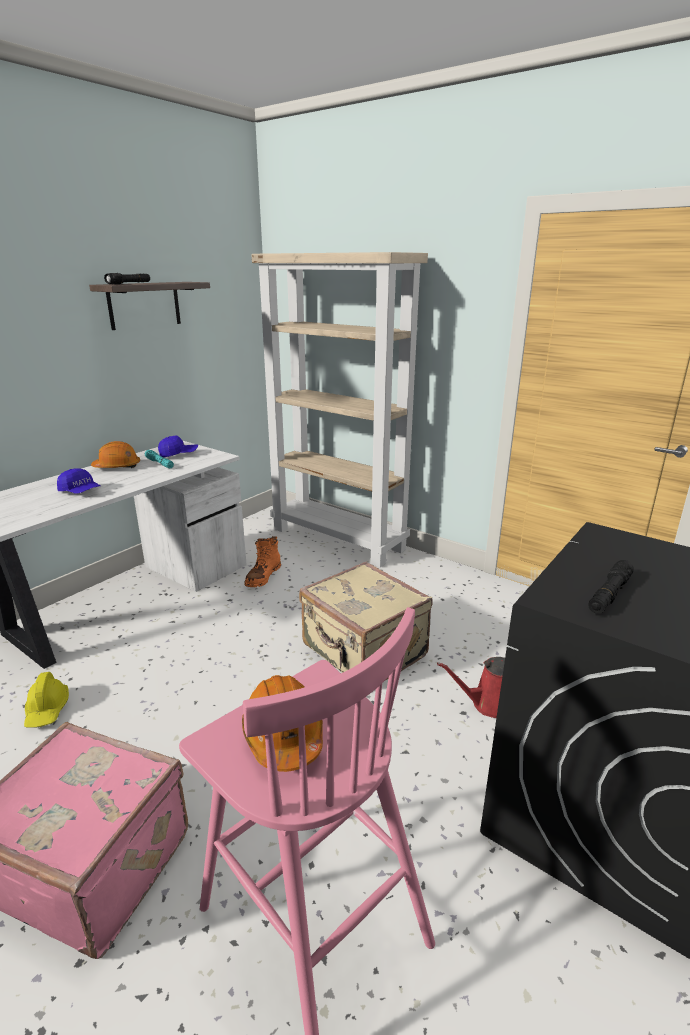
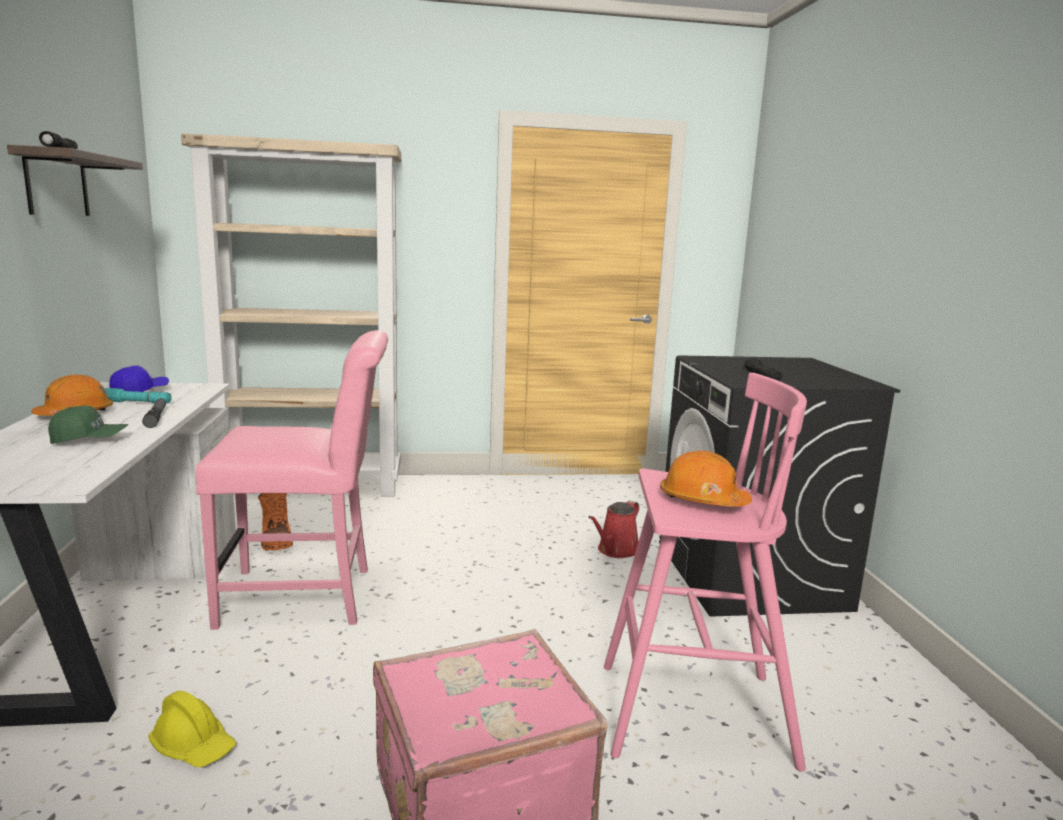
camera: 45 degrees left, 10 degrees down
(80, 492) = (89, 440): blue cap -> green cap
(142, 480) = (156, 418): none -> flashlight
(220, 632) = (306, 597): none -> pink chair
(363, 652) = (477, 557): beige suitcase -> none

